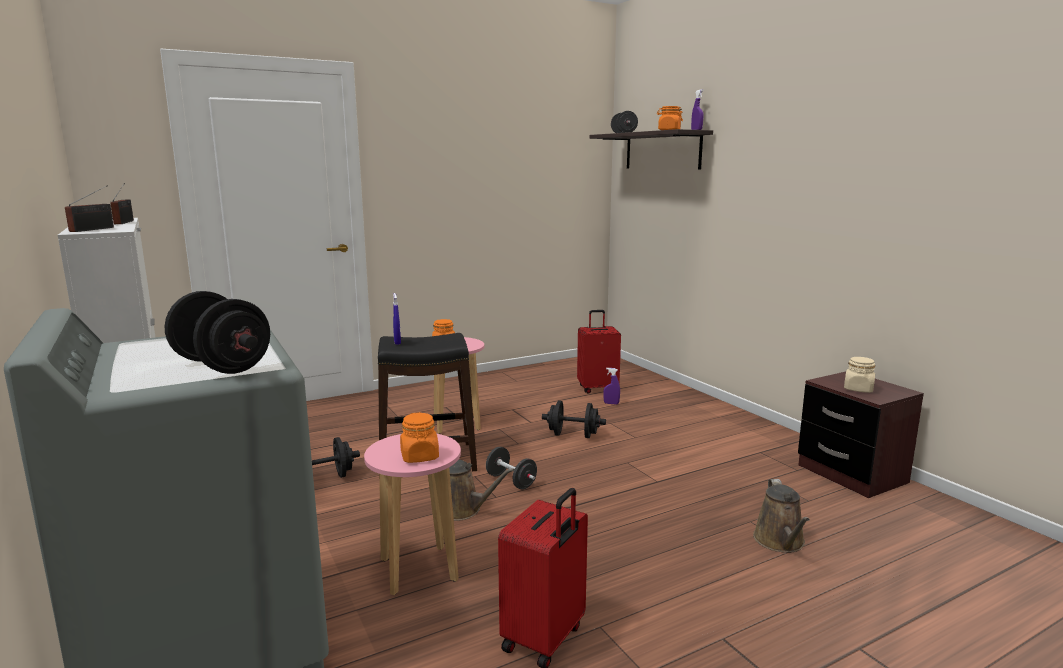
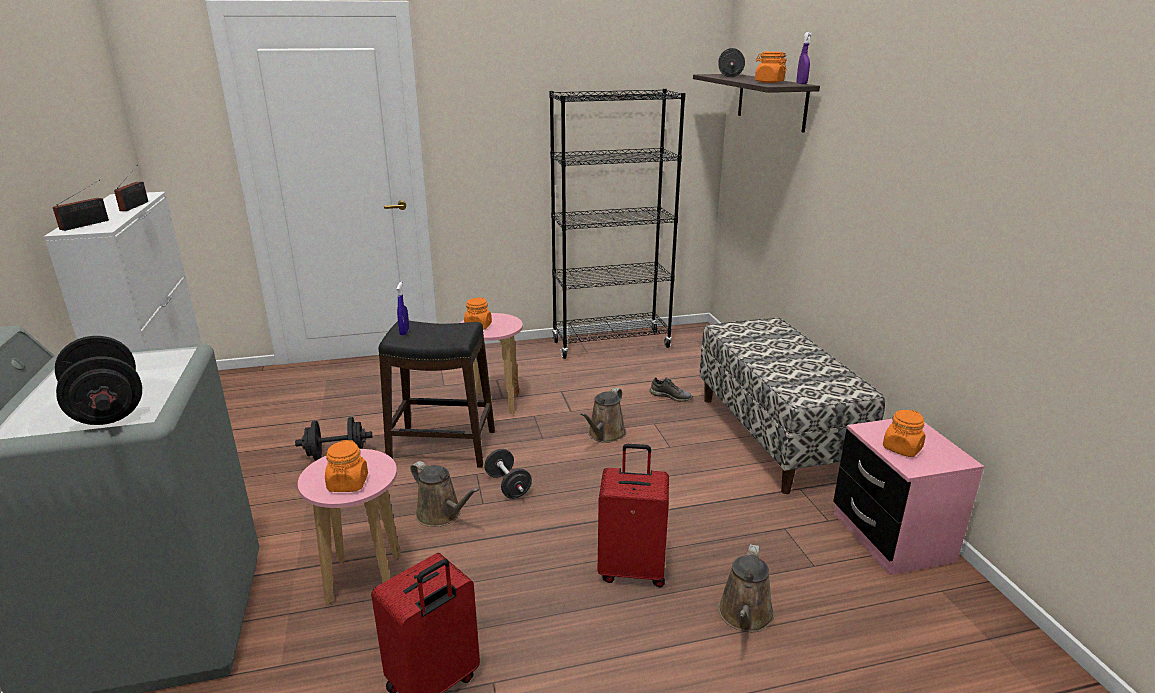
camera: 15 degrees right, 10 degrees up
(534, 373) = (611, 344): none -> black bookcase
(573, 435) = (605, 435): black dumbbell -> brown watering can
(598, 388) = (668, 373): red suitcase -> red suitcase (632, 569)
(611, 403) = (671, 396): purple spray bottle -> grey shoe
(716, 421) = (775, 437): none -> bench
(851, 474) = (891, 537): brown nightstand -> pink nightstand
(858, 389) = (902, 448): beige jar -> orange jar

